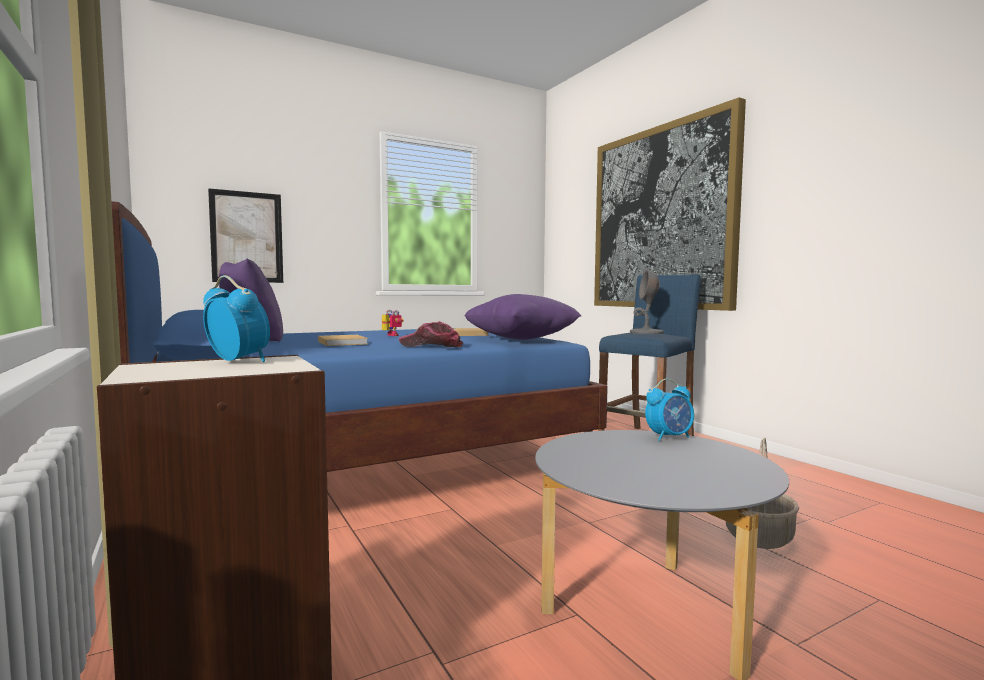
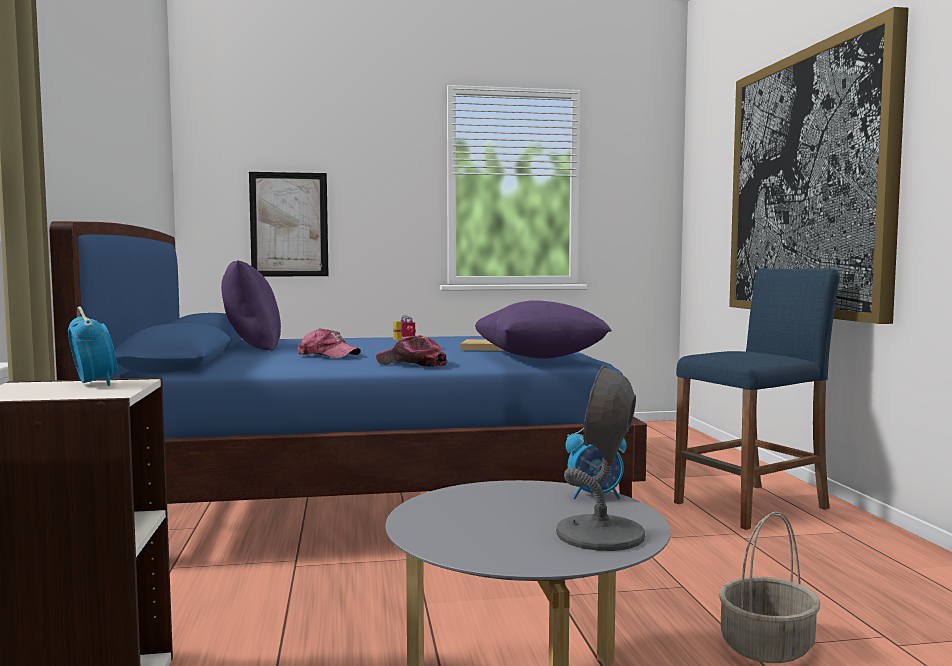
camera: 20 degrees right, 0 degrees up
(342, 342) = (328, 355): beige book -> cap
(646, 332) = (747, 352): grey table lamp -> grey table lamp (600, 535)

